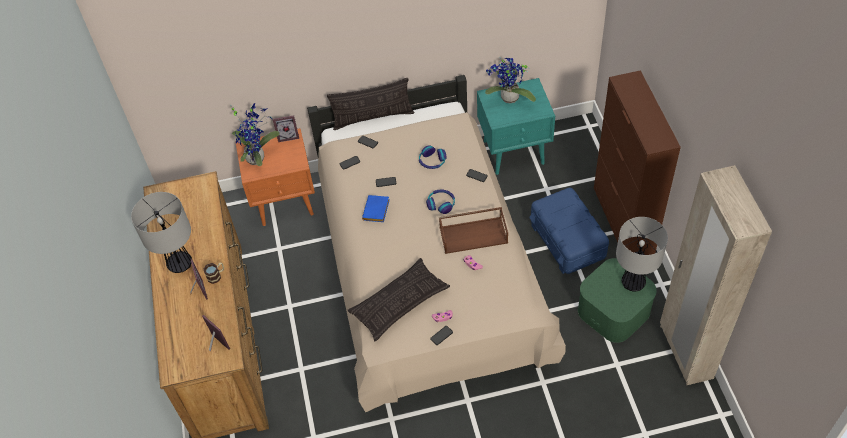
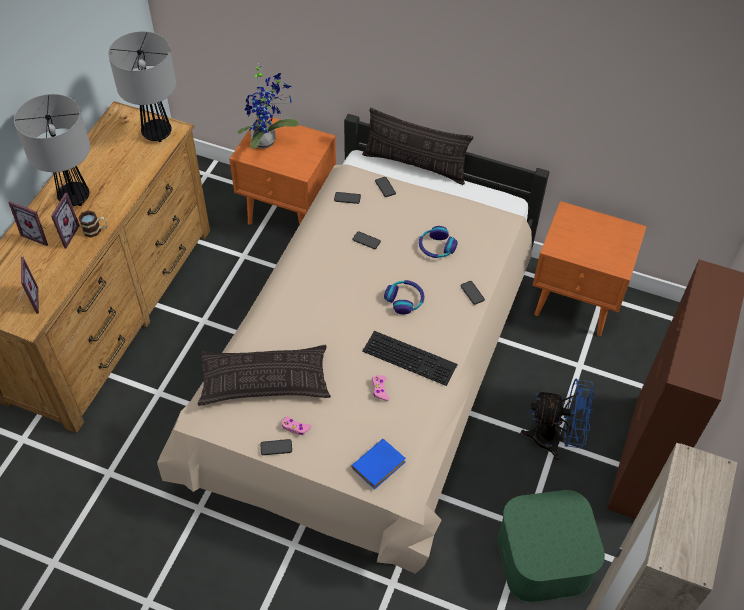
camera: 30 degrees right, 0 degrees up
(288, 136) = (316, 136): picture frame -> picture frame (39, 234)
(377, 211) = (329, 266): blue book -> blue book (378, 468)
(474, 234) = (411, 357): brown tray -> keyboard
(508, 99) = (589, 230): potted plant -> none
(514, 152) = (576, 302): turquoise nightstand -> orange nightstand
(567, 241) = (555, 439): blue storage box -> blue fan
(633, 283) = (578, 539): table lamp -> table lamp (157, 133)

